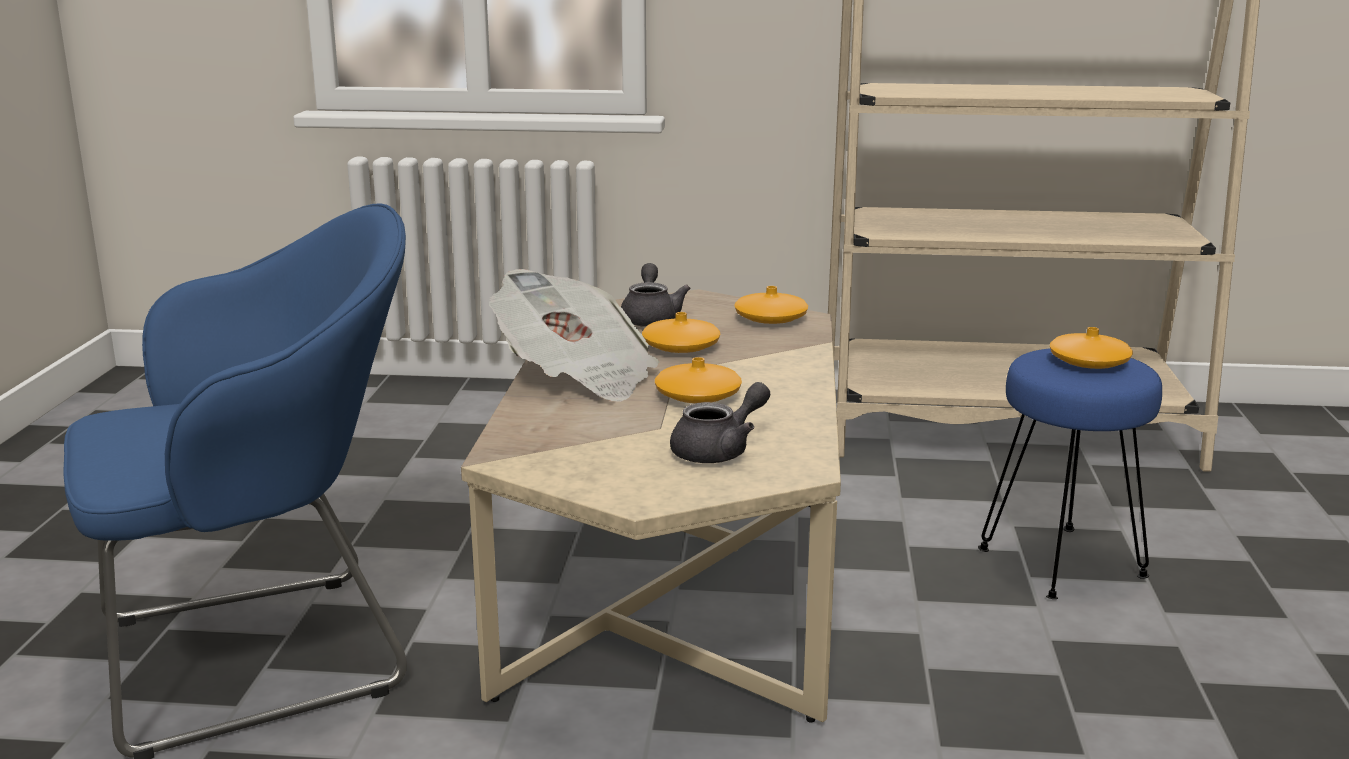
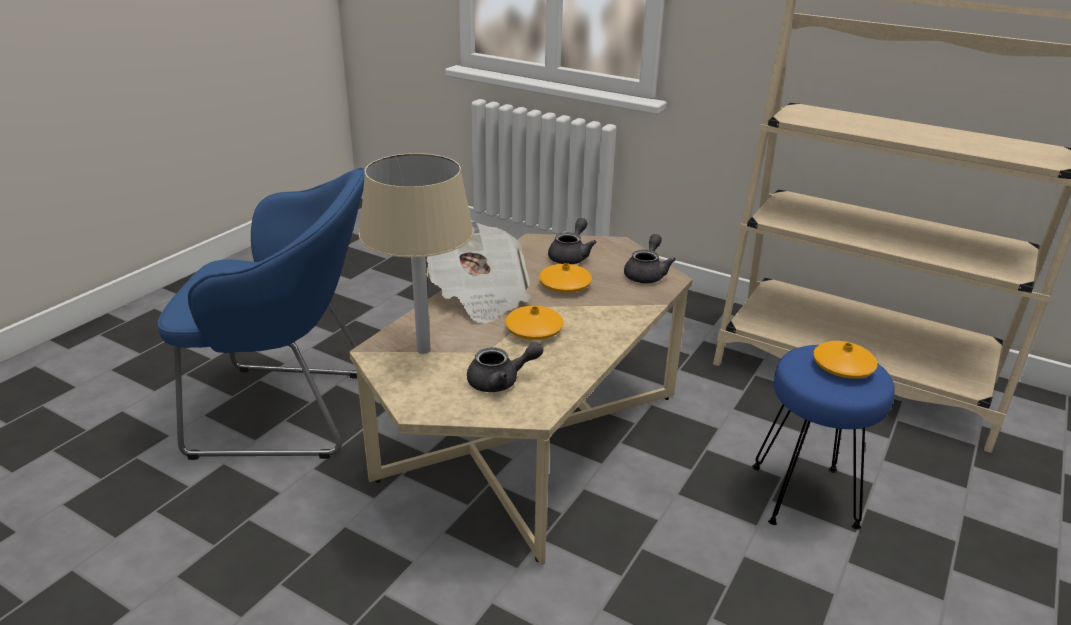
camera: 25 degrees right, 10 degrees up
(570, 443) = (423, 350): none -> beige table lamp
(770, 318) = (646, 274): orange vase -> grey teapot

